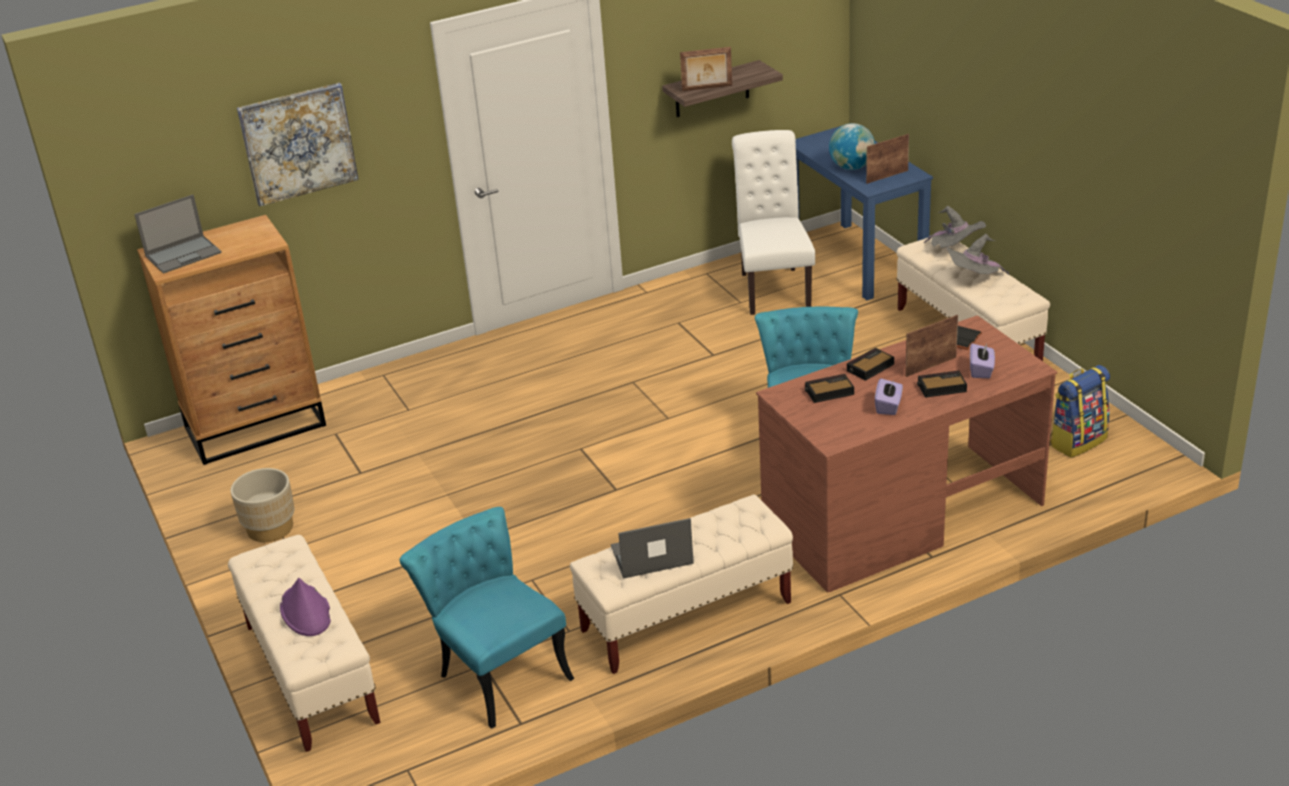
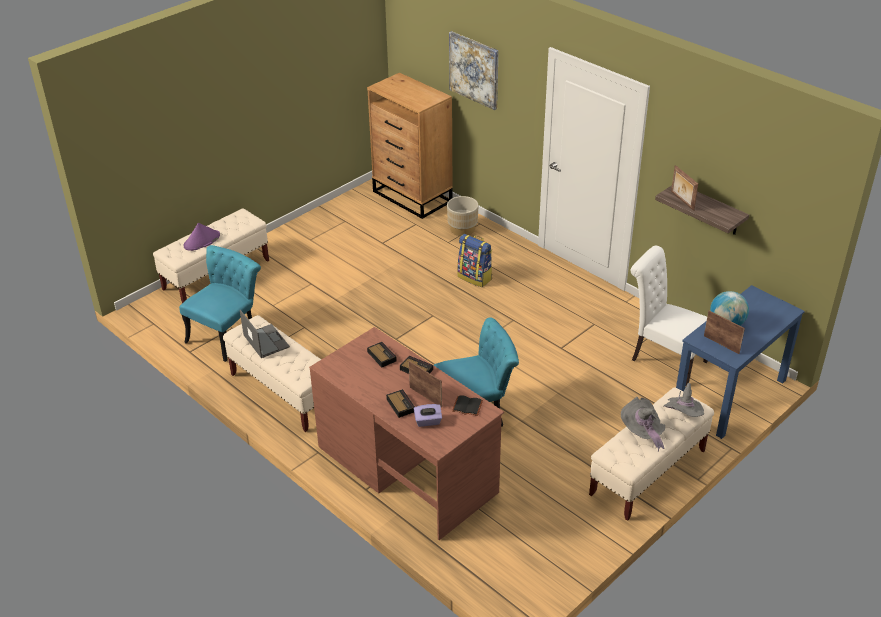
camera: 70 degrees right, 5 degrees up
(184, 254) = (398, 86): laptop -> none
(270, 528) = (325, 228): beige planter -> beige planter (462, 229)
(773, 287) = (664, 359): white chair -> white chair turned 120 degrees counterclockwise
(888, 406) = (371, 384): purple tissue box -> none
(1077, 441) = (527, 552): backpack -> backpack (475, 277)

